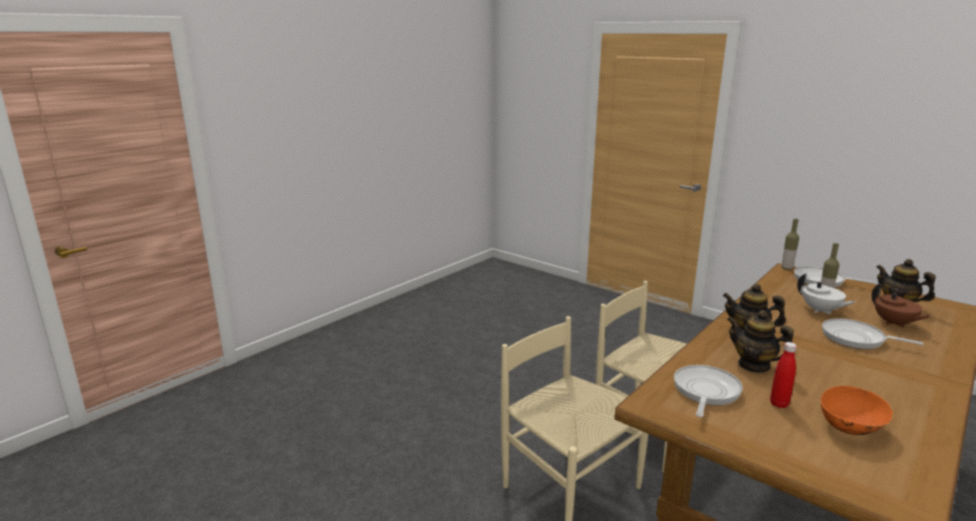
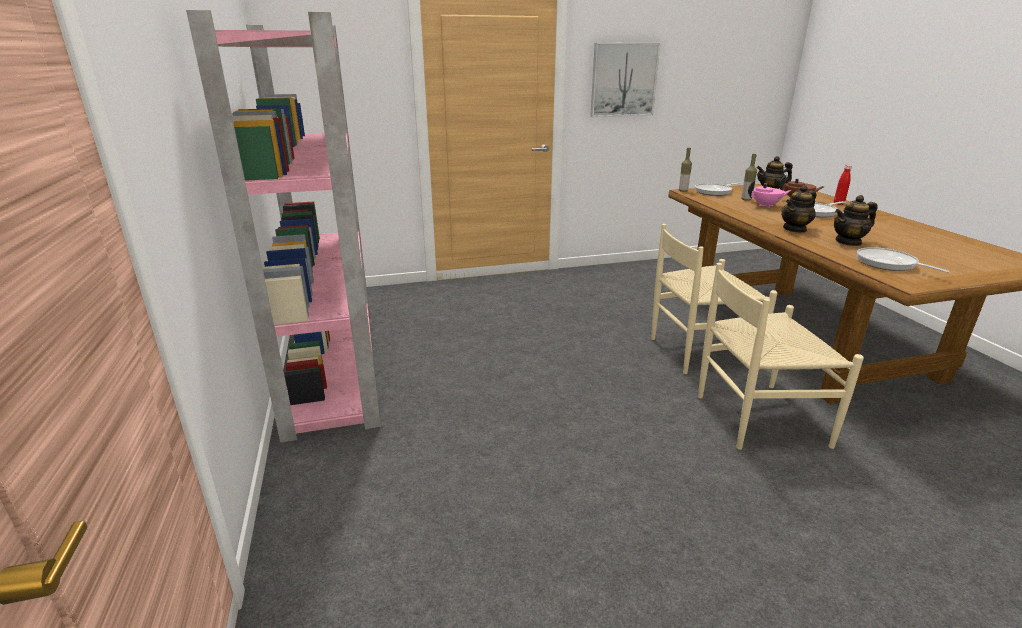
camera: 55 degrees left, 5 degrees up
(427, 302) = (333, 364): none -> pink bookcase
(779, 404) = (912, 253): red bottle -> red bottle (838, 203)
(800, 130) = (623, 80): none -> picture
(820, 311) = (766, 206): white teapot -> pink teapot
(851, 428) = (947, 249): orange bowl -> none

